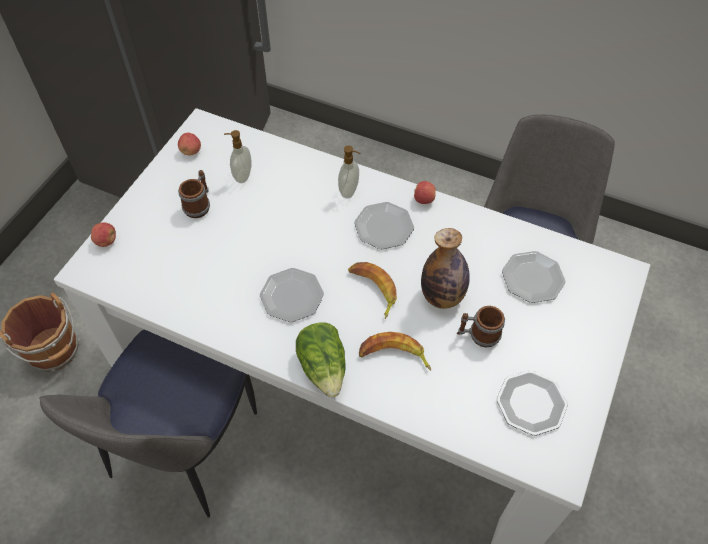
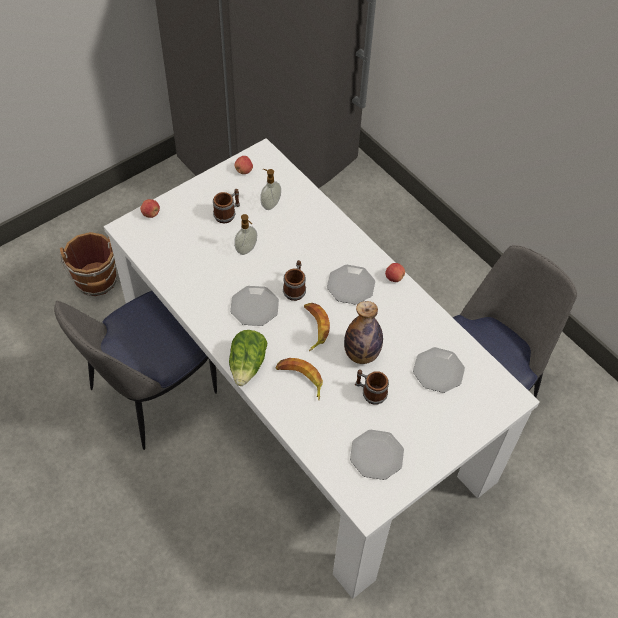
camera: 25 degrees right, 0 degrees up
(325, 256) = (295, 288): none -> mug
(349, 191) = (342, 248): soap dispenser -> soap dispenser (247, 249)

